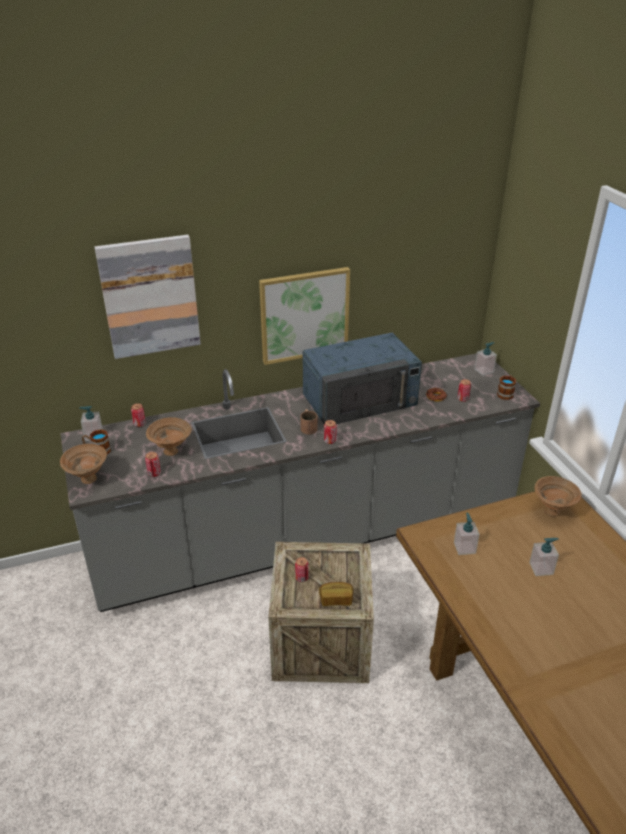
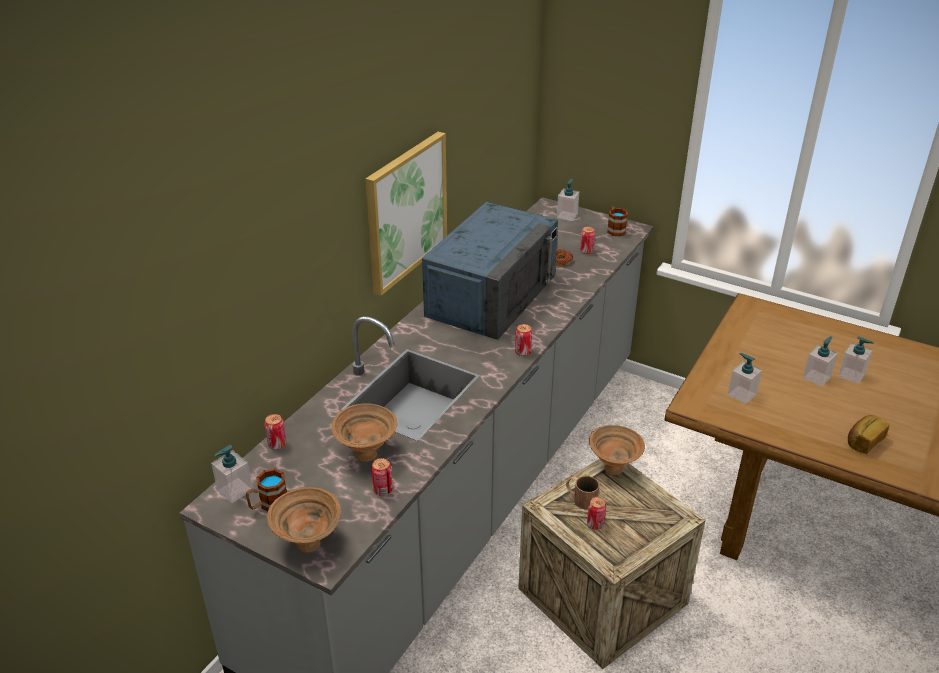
camera: 40 degrees left, 0 degrees up
(150, 296) = (261, 246): picture -> none
(308, 426) = (480, 349): brown mug -> brown mug (580, 498)
(336, 599) = (652, 523): bread -> bread (863, 441)
(552, 511) = (761, 323): brown bowl -> brown bowl (613, 468)
(573, 582) = (851, 375): none -> soap dispenser

